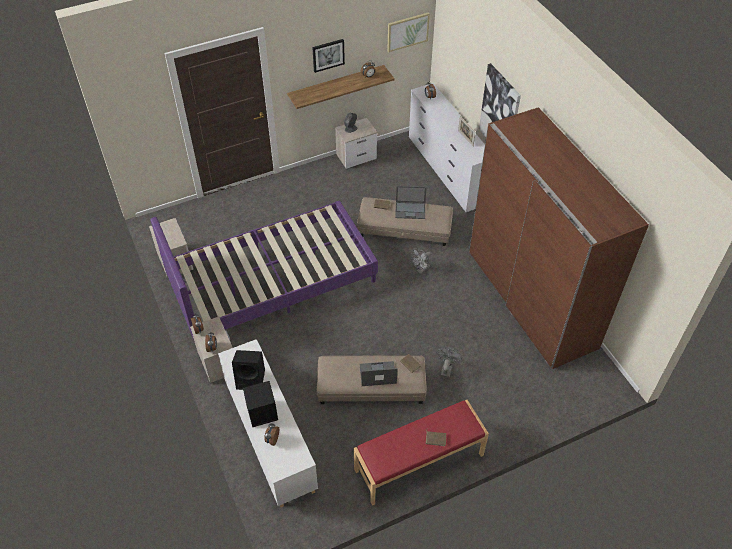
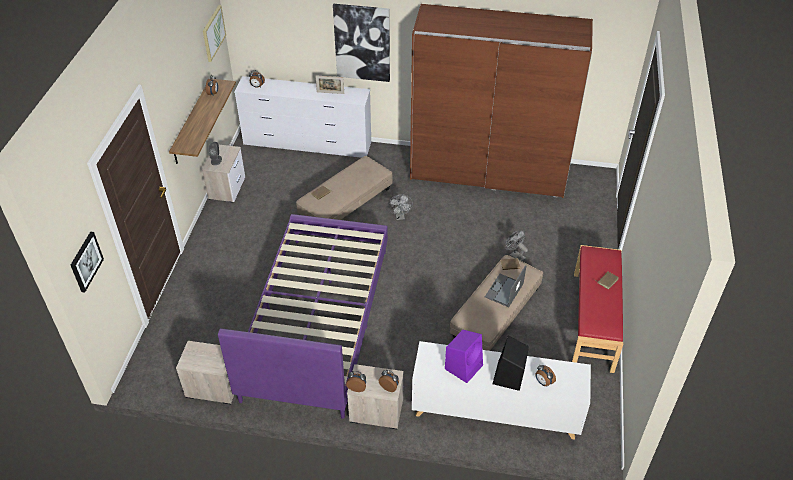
camera: 55 degrees left, 5 degrees down
(251, 379) = (464, 366): black speaker -> purple speaker
(328, 55) = (180, 89): picture -> picture (85, 261)
(410, 210) = (345, 179): laptop -> none

